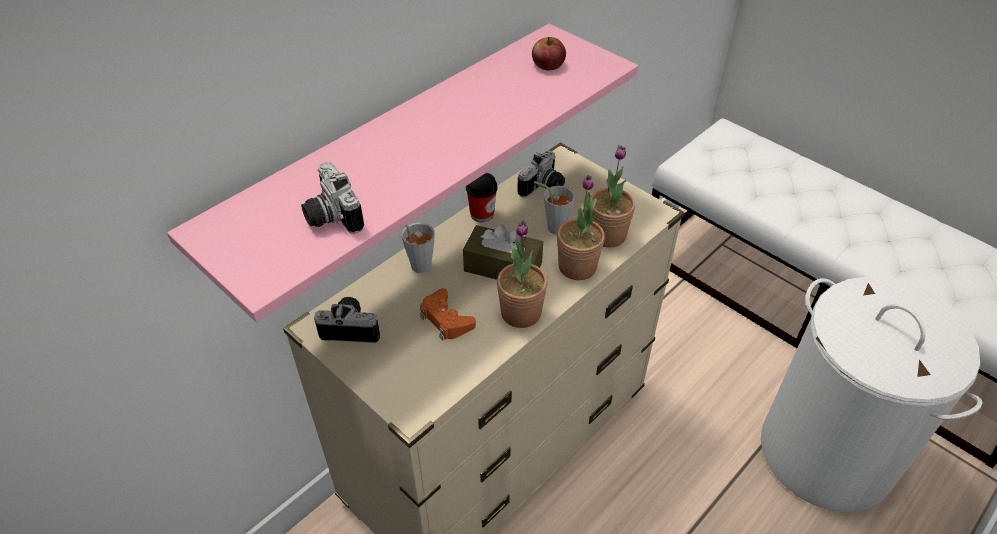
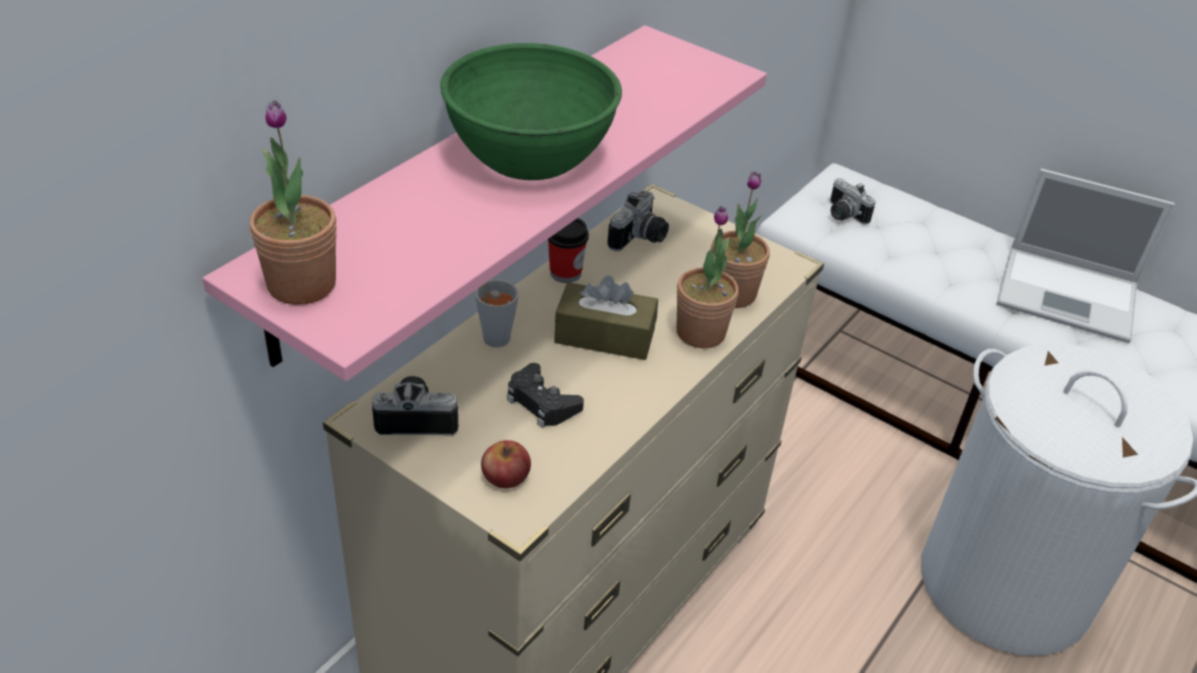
camera: 10 degrees left, 5 degrees down
(330, 216) = (417, 253): camera -> camera (843, 215)
(434, 134) = (529, 155): none -> green bowl
(446, 320) = (542, 402): orange game controller -> black game controller
(521, 313) = (638, 390): potted plant -> potted plant (301, 284)
(548, 64) = (655, 73): apple -> apple (505, 476)
(552, 226) = (660, 285): grey cup -> none
(898, 232) = (1070, 295): none -> laptop

